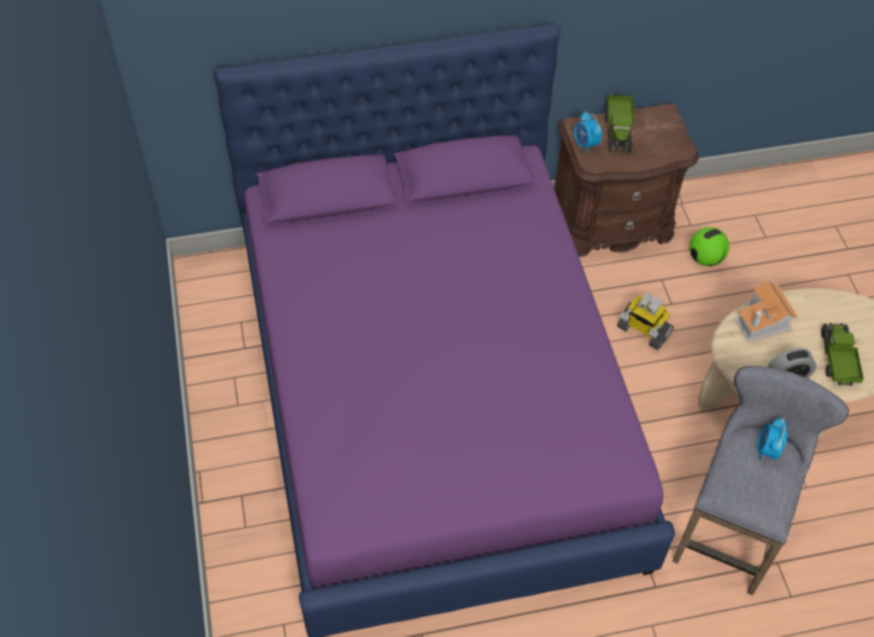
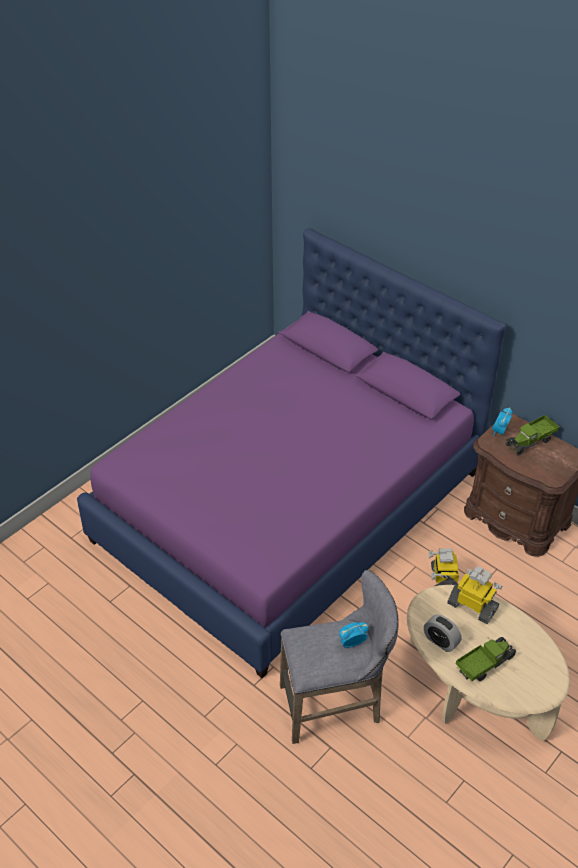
camera: 55 degrees right, 10 degrees down
(705, 258) = (542, 584): football -> none
(762, 322) = (473, 606): toy house -> toy robot

